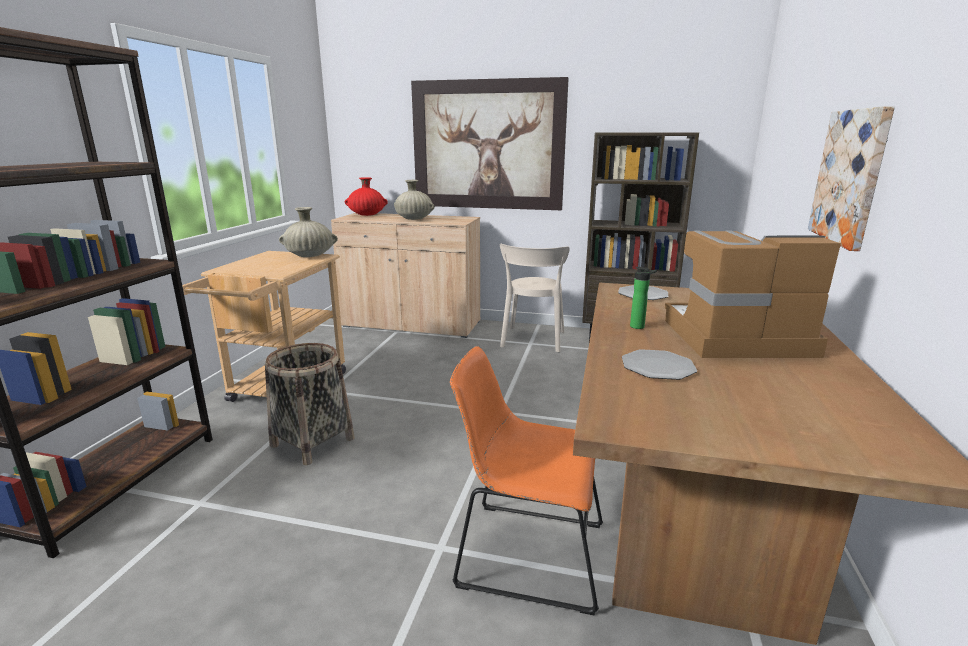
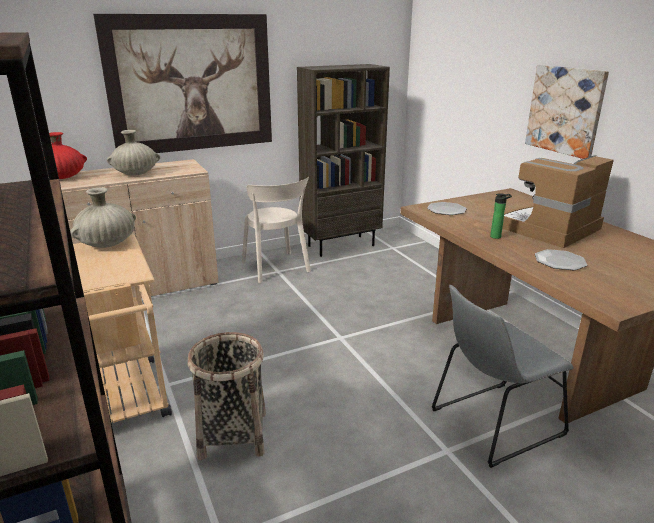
camera: 40 degrees left, 5 degrees up
(524, 552) = (492, 423): orange chair -> grey chair

